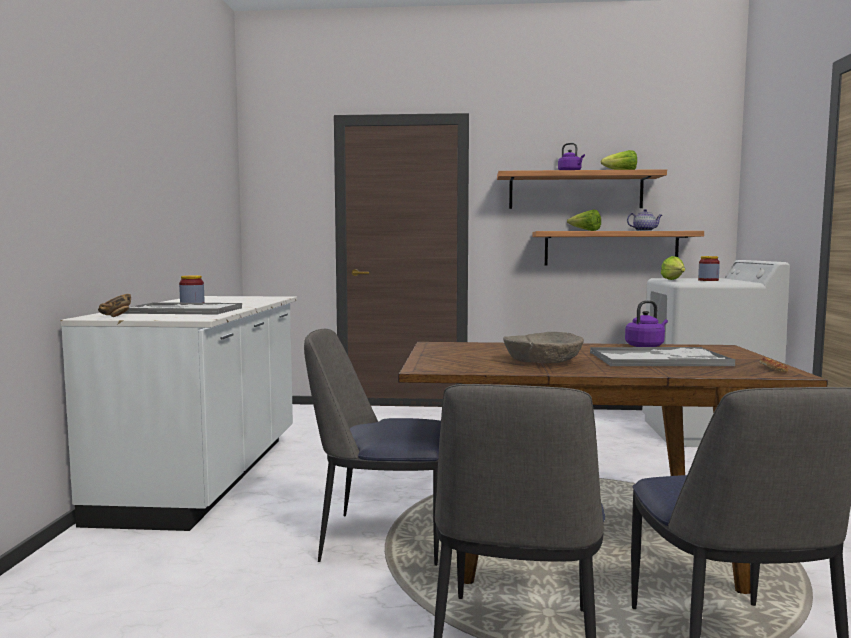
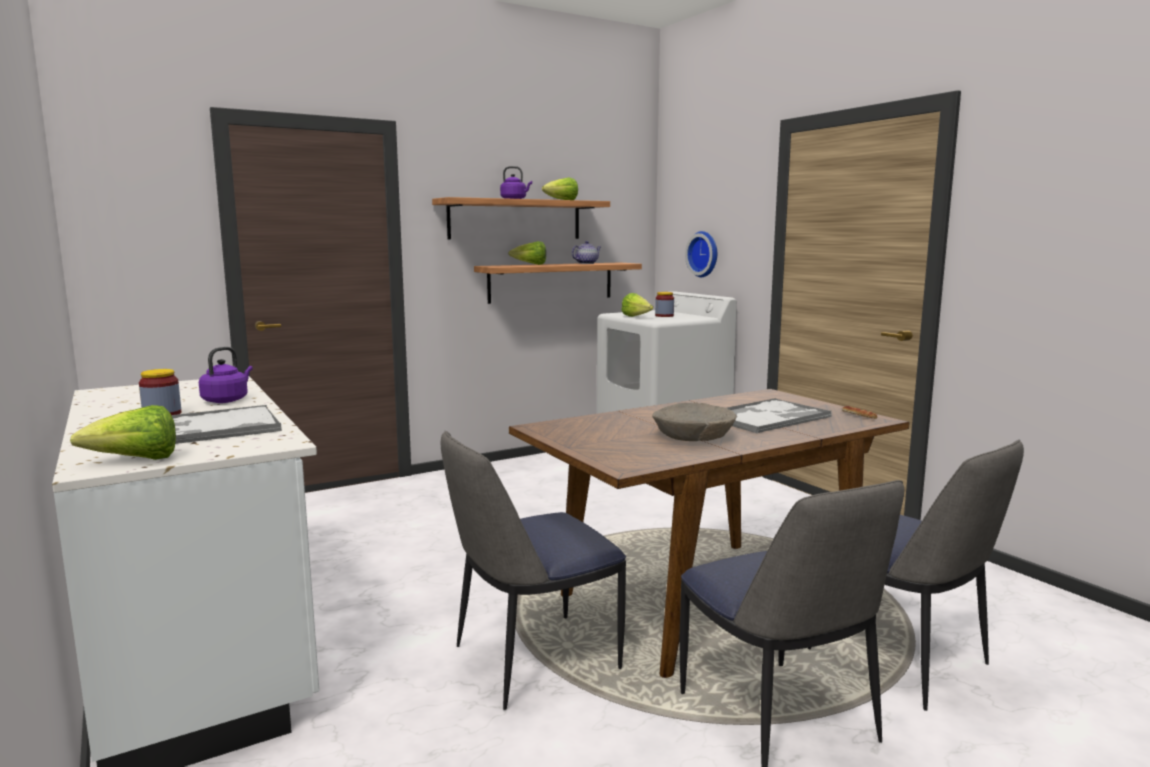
camera: 35 degrees left, 5 degrees up
(115, 317) = (136, 460): bowl -> lettuce
(646, 346) = (719, 401): purple kettle -> purple kettle (227, 400)
(770, 219) = (704, 254): none -> wall clock

